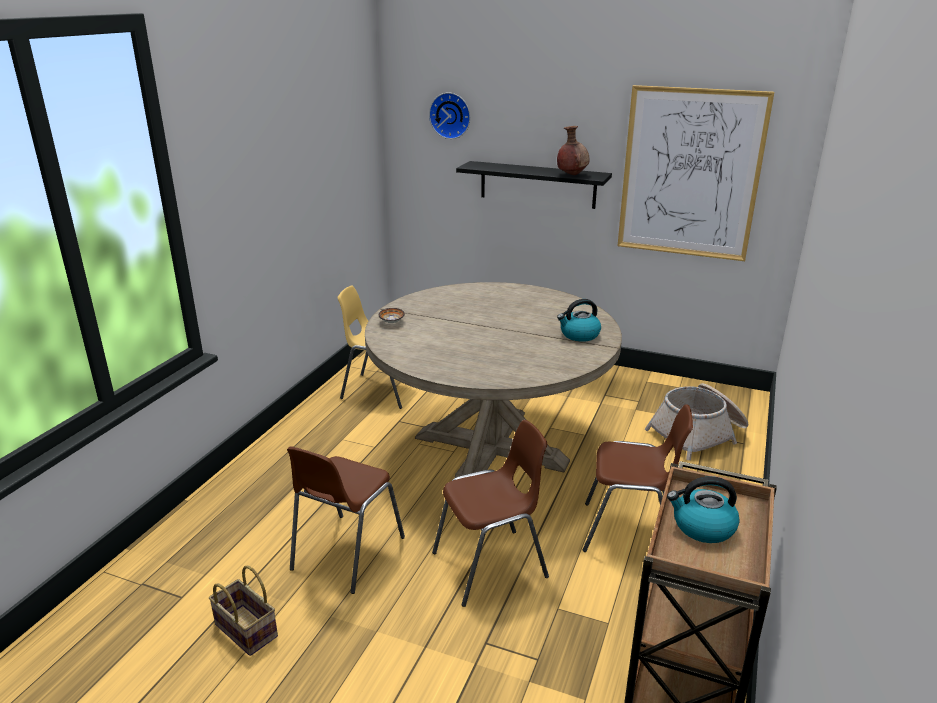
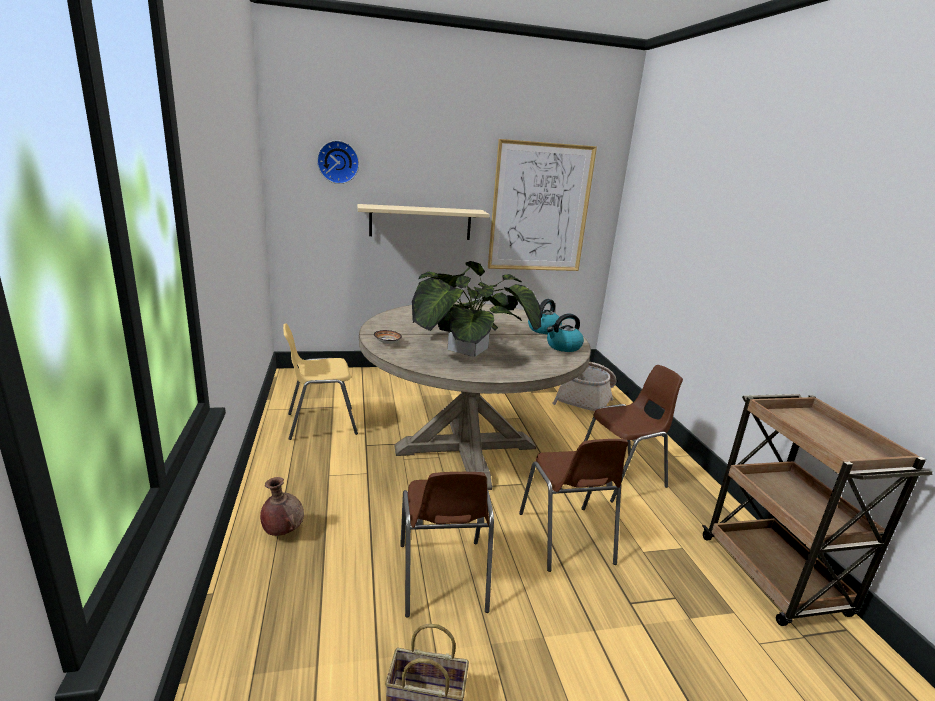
camera: 35 degrees left, 5 degrees down
(460, 341) = (468, 348): none -> potted plant
(491, 566) = (566, 538): brown chair -> brown chair turned 135 degrees clockwise
(537, 184) = (420, 222): black shelf -> beige shelf
(571, 175) = (459, 211): brown vase -> brown vase (282, 531)
(702, 527) = (816, 434): kettle -> kettle (563, 347)

